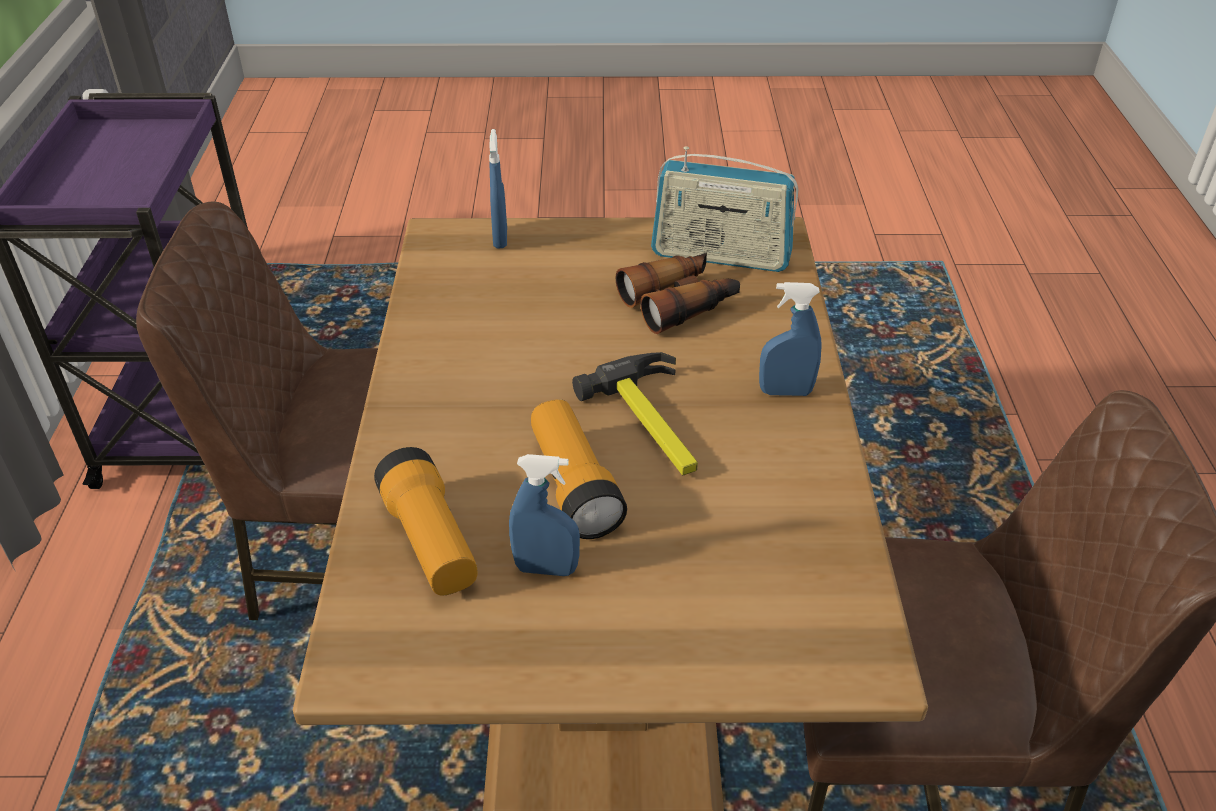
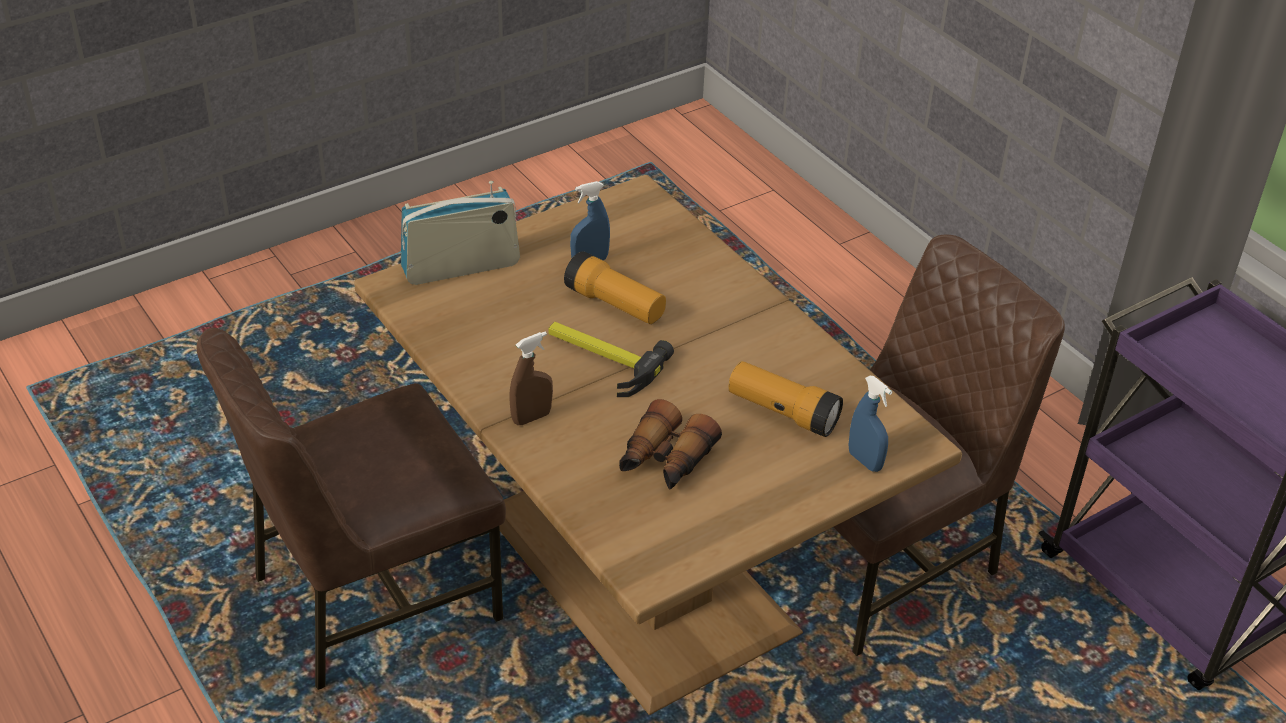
camera: 145 degrees right, 0 degrees up
(430, 541) = (662, 249): flashlight -> flashlight (782, 412)
(721, 255) = (672, 525): radio -> radio (461, 267)
(785, 392) = (531, 417): blue spray bottle -> brown spray bottle

